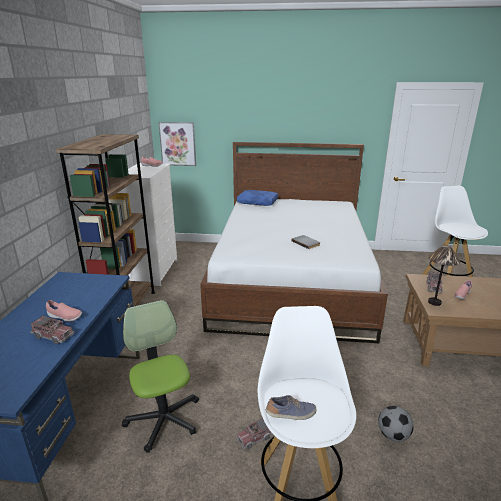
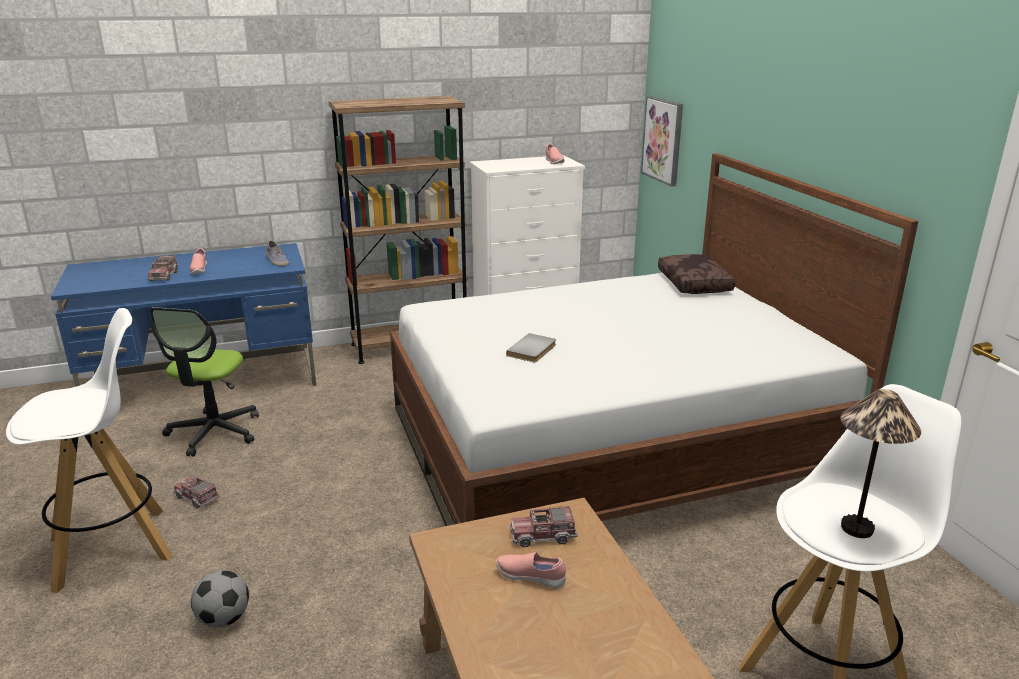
camera: 65 degrees right, 0 degrees up
(164, 419) = (214, 432): office chair -> office chair turned 150 degrees clockwise
(258, 202) = (695, 283): blue pillow -> brown pillow
(291, 414) = (45, 403): shoe -> shoe (277, 261)
(434, 302) = (469, 538): table lamp -> table lamp (857, 528)

